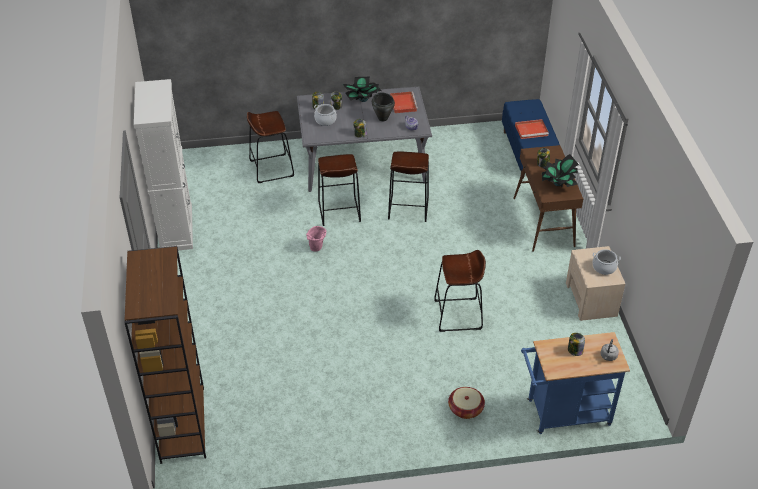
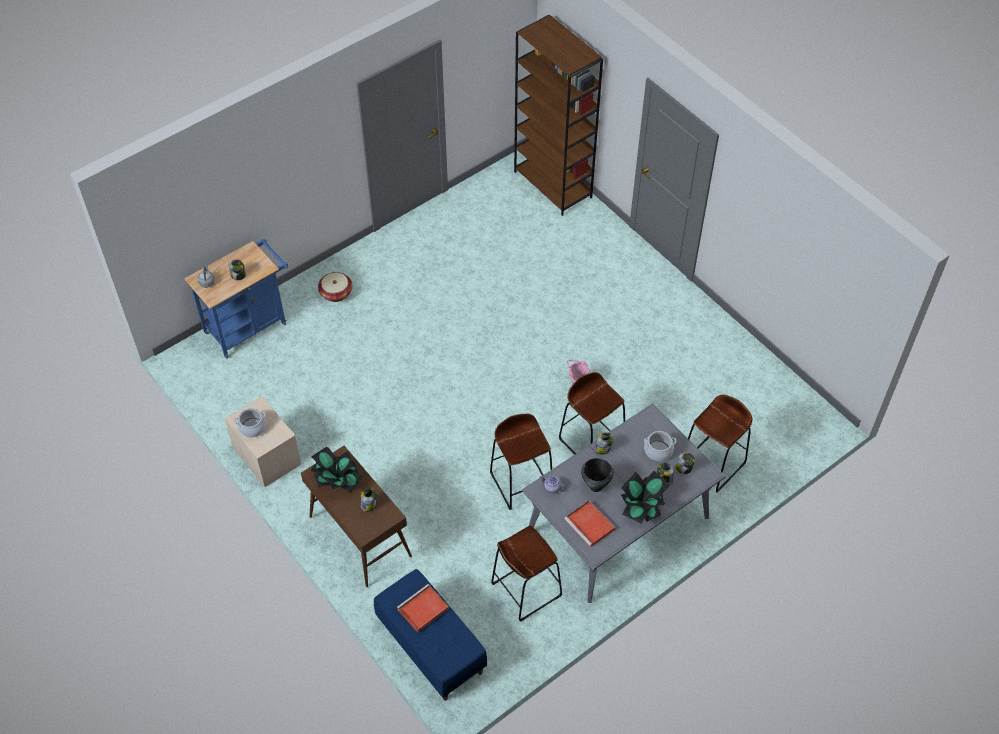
camera: 150 degrees right, 10 degrees up
(176, 228) = (734, 342): white cabinet -> none
(458, 315) = (391, 377): brown stool -> brown stool (526, 589)

